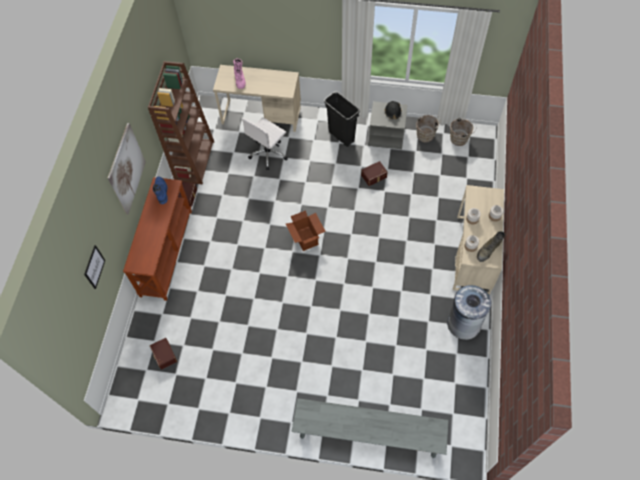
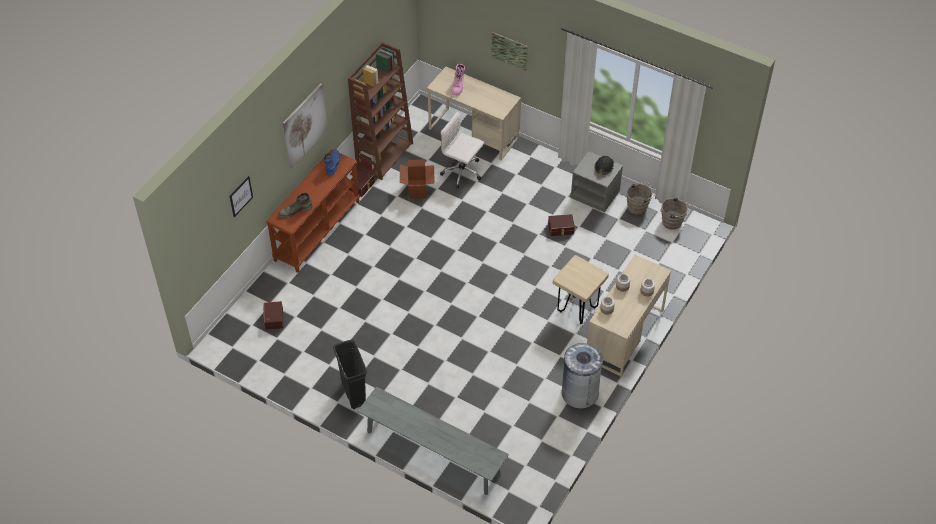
camera: 20 degrees right, 10 degrees down
(268, 153) = (462, 172): white office chair -> white office chair turned 60 degrees clockwise
(281, 33) = (509, 51): none -> picture
(306, 238) = (461, 263): cardboard box -> cardboard box (417, 189)
(341, 136) = (547, 180): black trash can -> black trash can (353, 393)
(423, 246) = (577, 310): none -> beige stool
(488, 250) = (623, 318): green boot -> green boot (295, 210)

